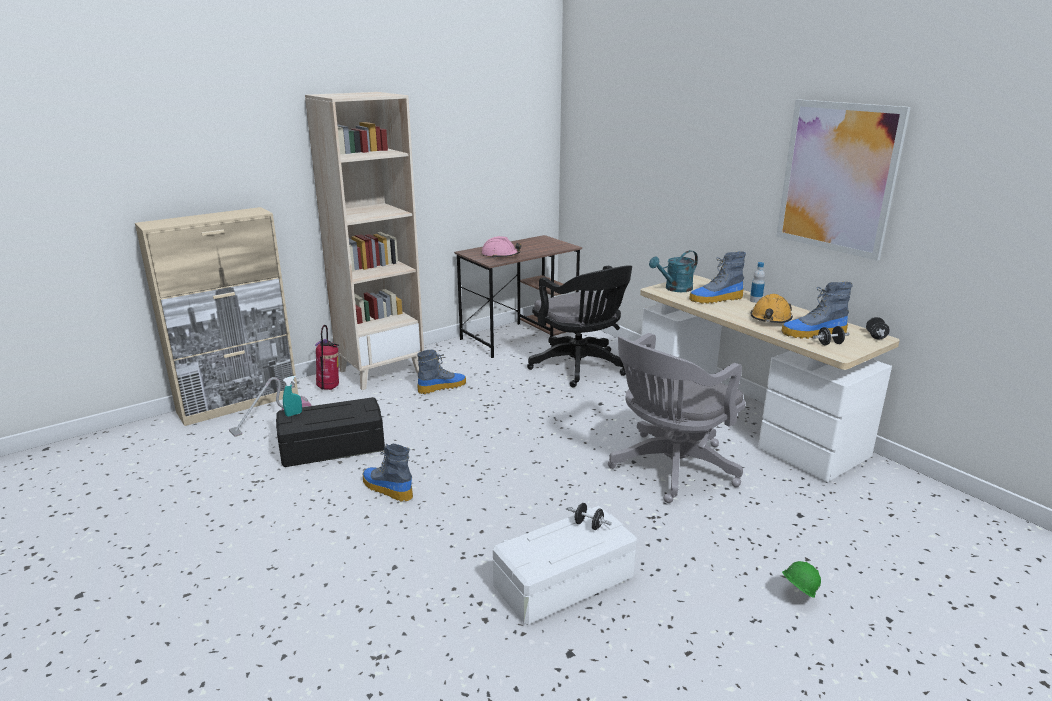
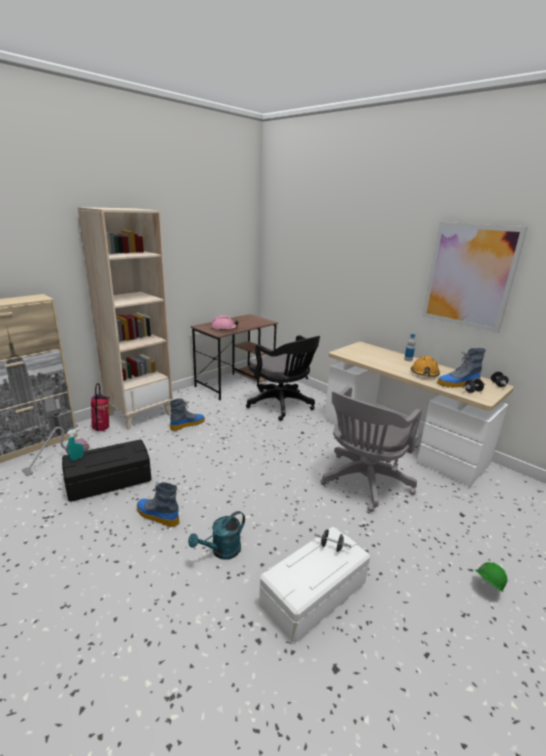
camera: 10 degrees left, 0 degrees up
(674, 289) = (351, 352): turquoise watering can -> turquoise watering can (221, 551)
(716, 299) = (382, 359): boot -> none

